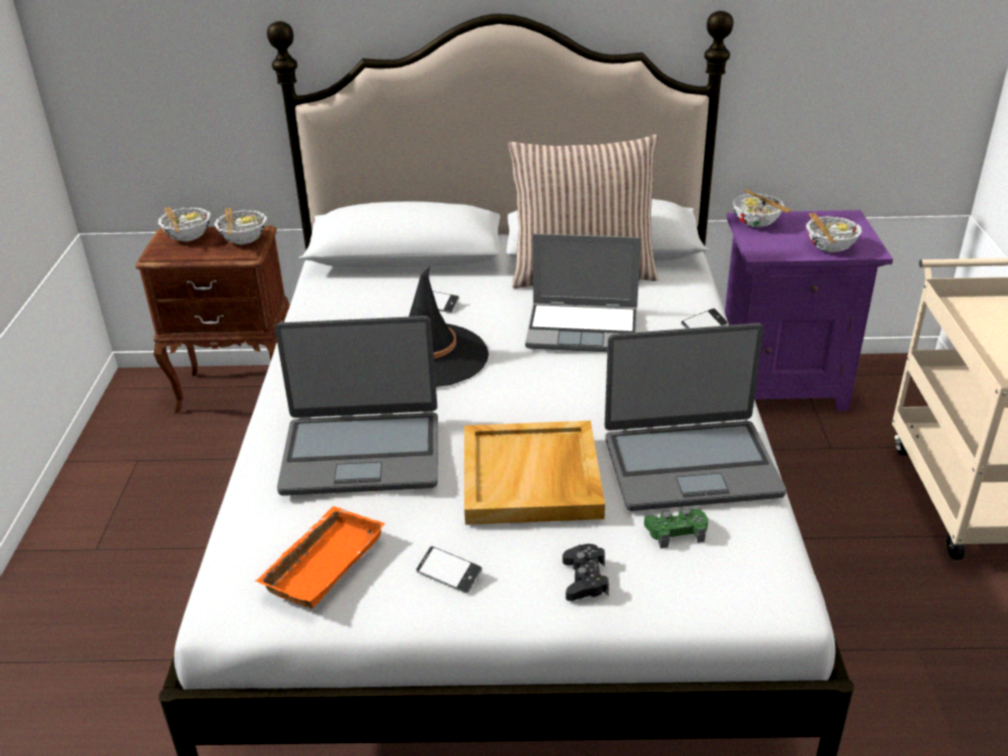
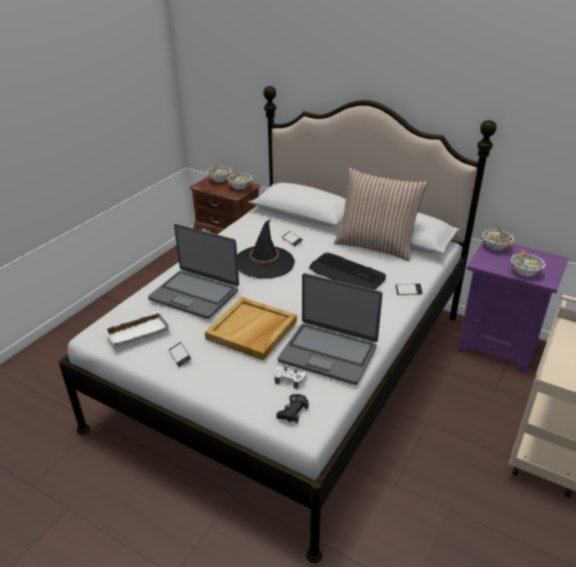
camera: 30 degrees right, 0 degrees up
(322, 561) = (138, 331): orange tray -> white tray
(584, 329) = (347, 273): laptop -> keyboard
(585, 579) = (230, 382): black game controller -> black game controller (293, 411)
(676, 532) = (289, 379): green game controller -> white game controller

